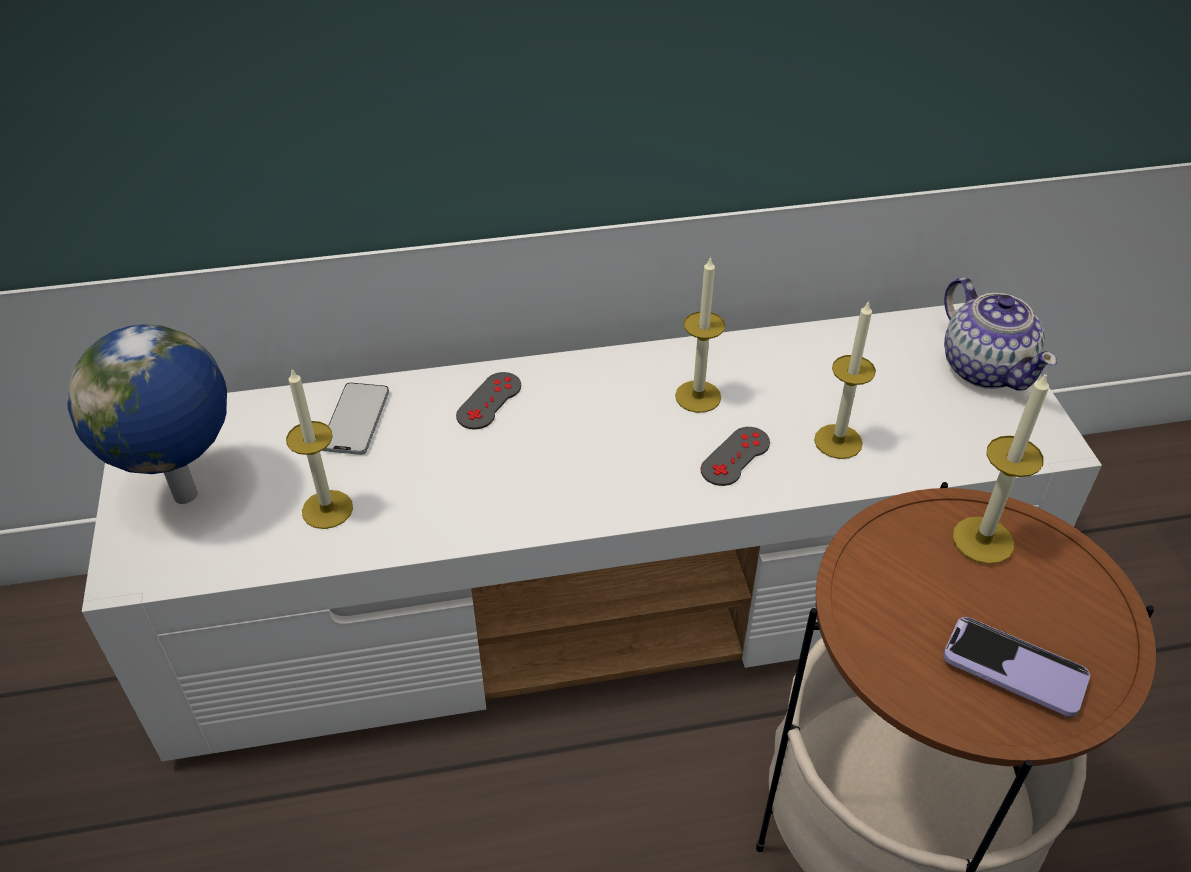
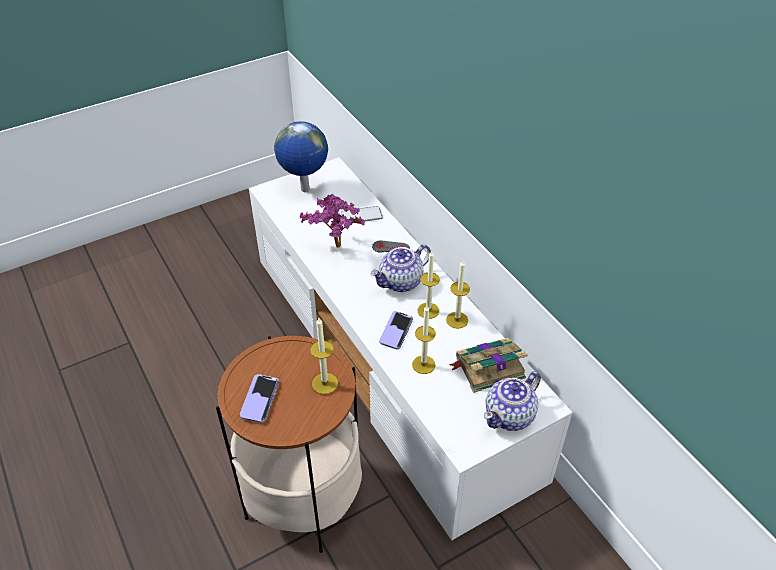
camera: 70 degrees right, 0 degrees up
(327, 509) = (313, 224): candle -> candle (457, 320)
(440, 489) = (336, 249): none -> potted plant
(600, 413) = (401, 282): none -> teapot
(735, 456) = (396, 331): grey game controller -> phone
(871, 361) = (488, 368): none -> book

